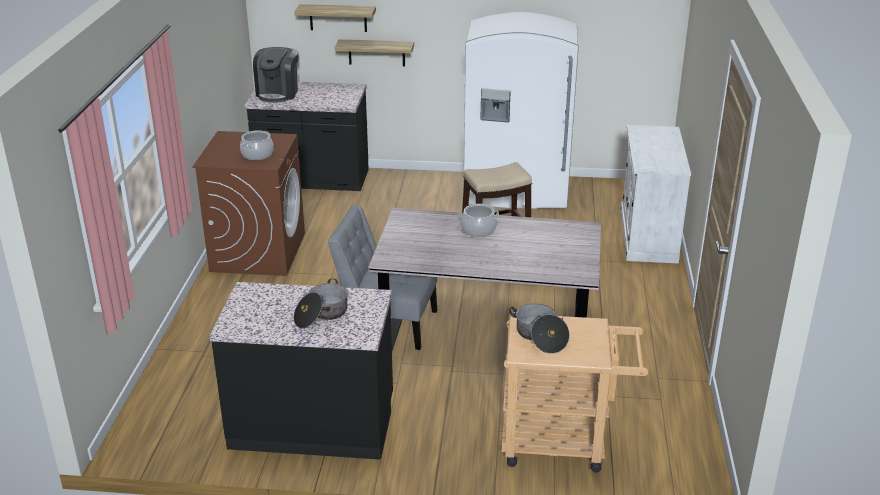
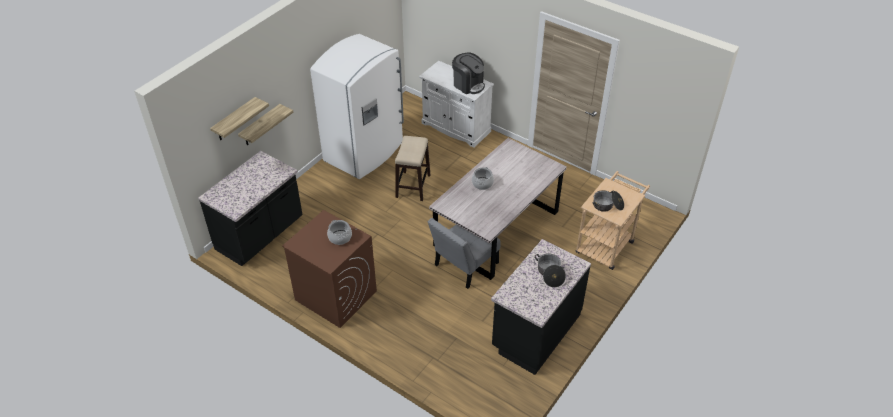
camera: 60 degrees left, 15 degrees up
(278, 93) = (233, 196): coffee machine -> coffee machine (468, 85)

